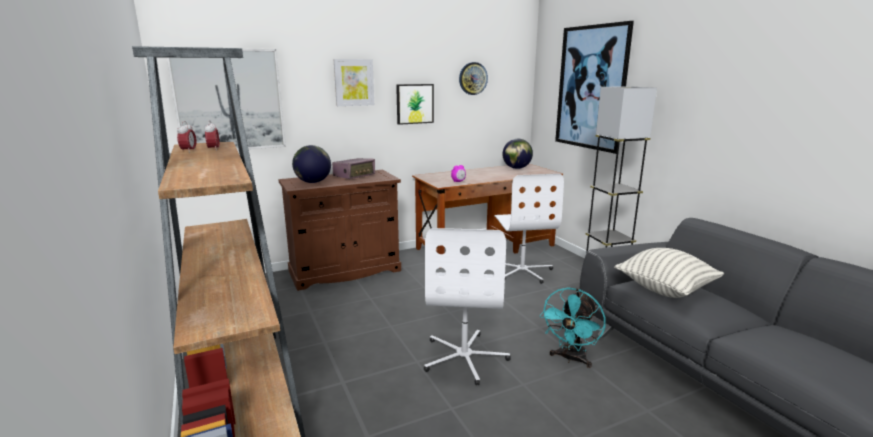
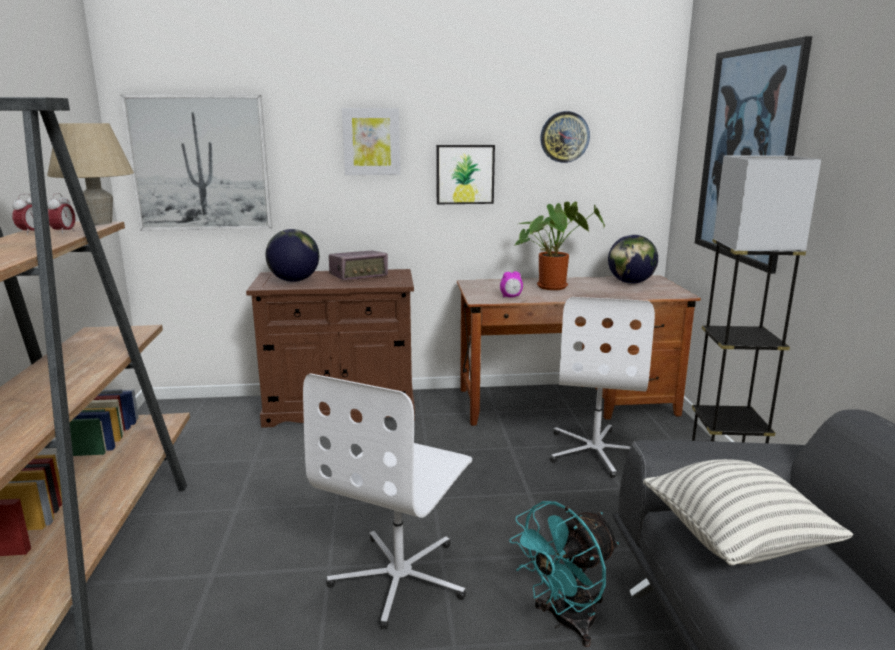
camera: 20 degrees right, 0 degrees up
(220, 143) = (99, 223): none -> beige table lamp
(475, 173) = (553, 286): none -> potted plant

